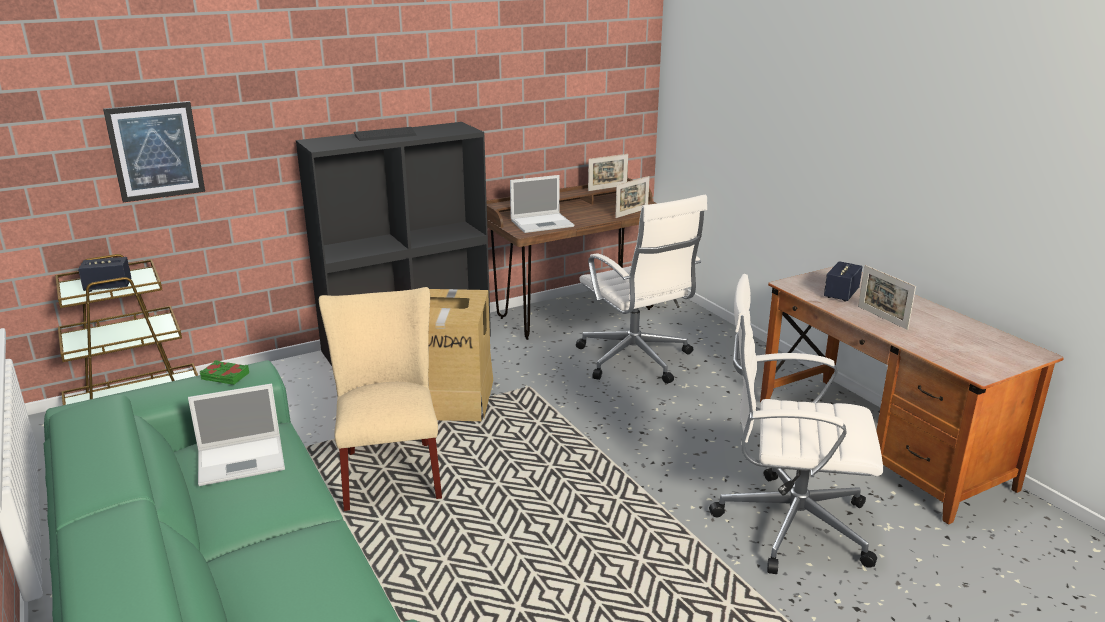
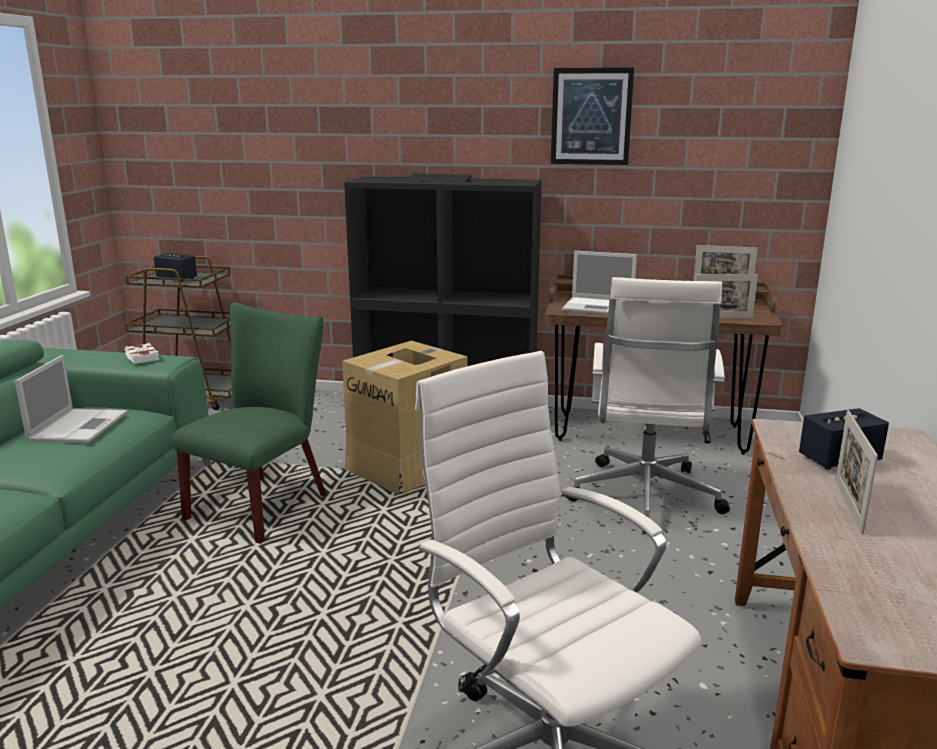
camera: 40 degrees right, 5 degrees down
(155, 151) = (244, 170): picture -> picture (591, 116)
(225, 376) = (141, 357): green book -> white book
(243, 460) = (79, 426): laptop -> laptop turned 105 degrees counterclockwise
(390, 470) = (265, 504): beige chair -> green chair

